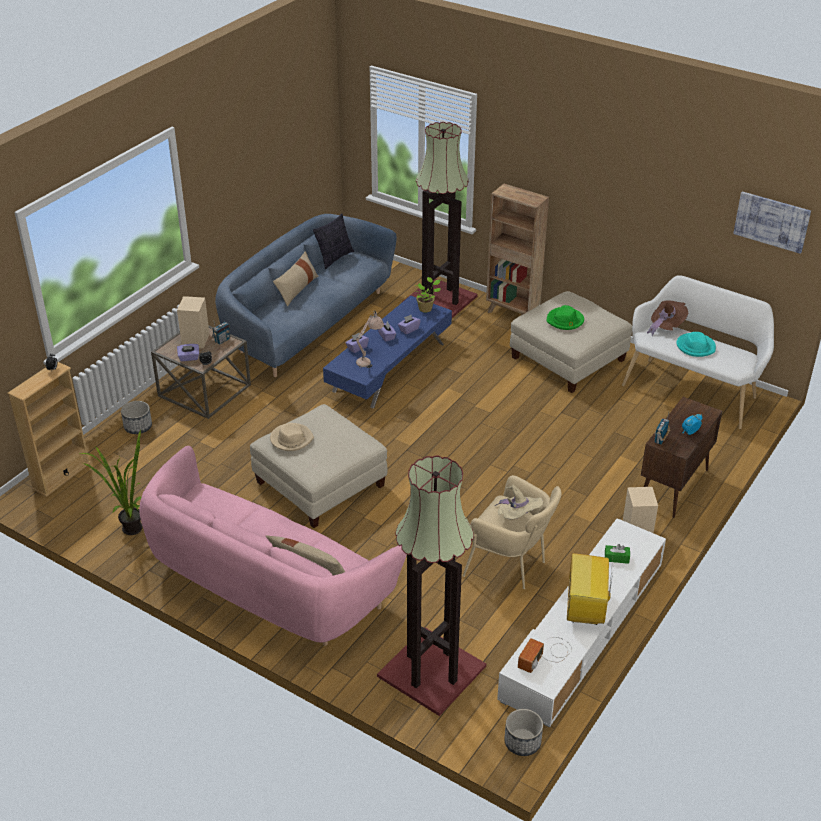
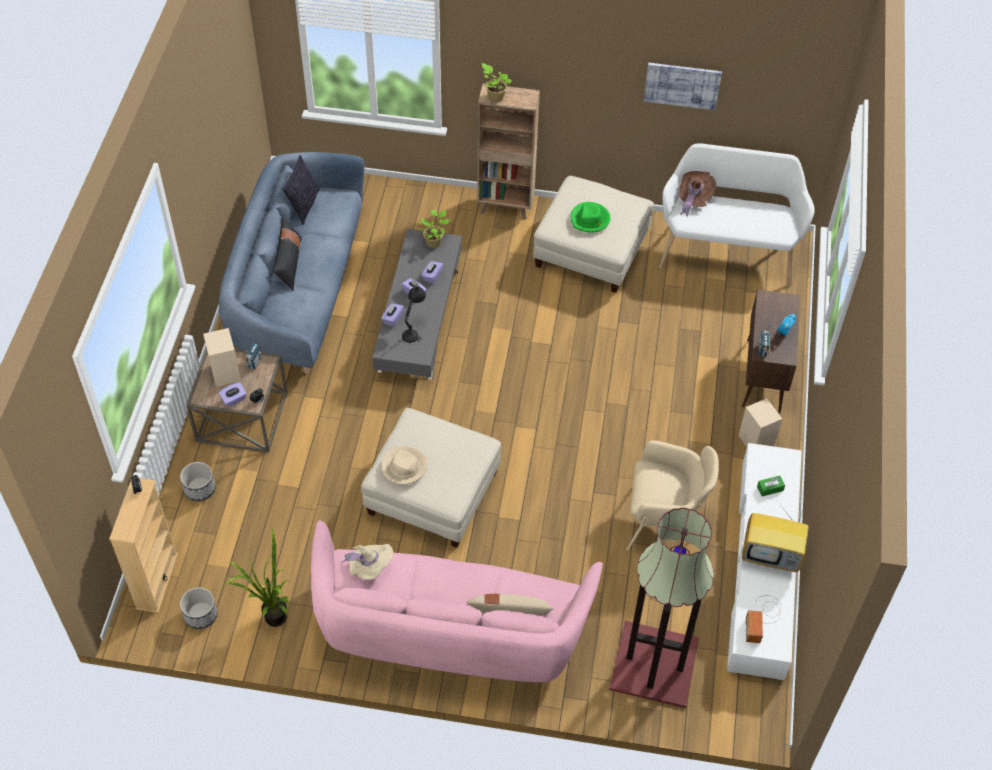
camera: 25 degrees left, 15 degrees up
(297, 289) = (289, 263): beige pillow -> black pillow
(369, 359) = (414, 330): beige table lamp -> black table lamp
(389, 366) = (418, 319): blue coffee table -> grey coffee table
(441, 300) = (423, 211): floor lamp -> none
(508, 193) = (495, 97): none -> potted plant
(518, 517) = (673, 483): beige hat -> beige hat (370, 568)
(522, 742) = (768, 704): planter -> planter (201, 615)
(586, 609) = (772, 555): television -> television turned 60 degrees counterclockwise
(695, 346) = (733, 217): turquoise hat -> none
(772, 221) = (795, 82): picture -> picture (682, 85)

